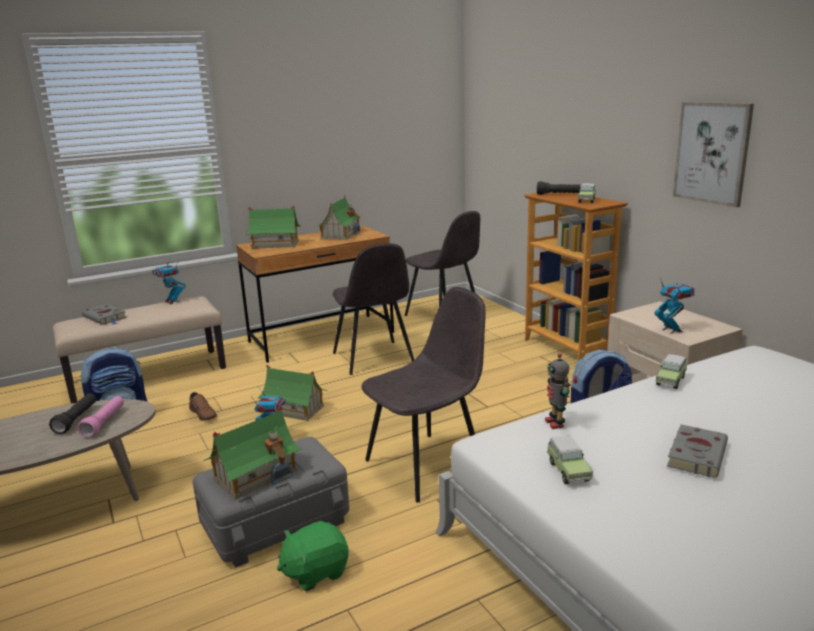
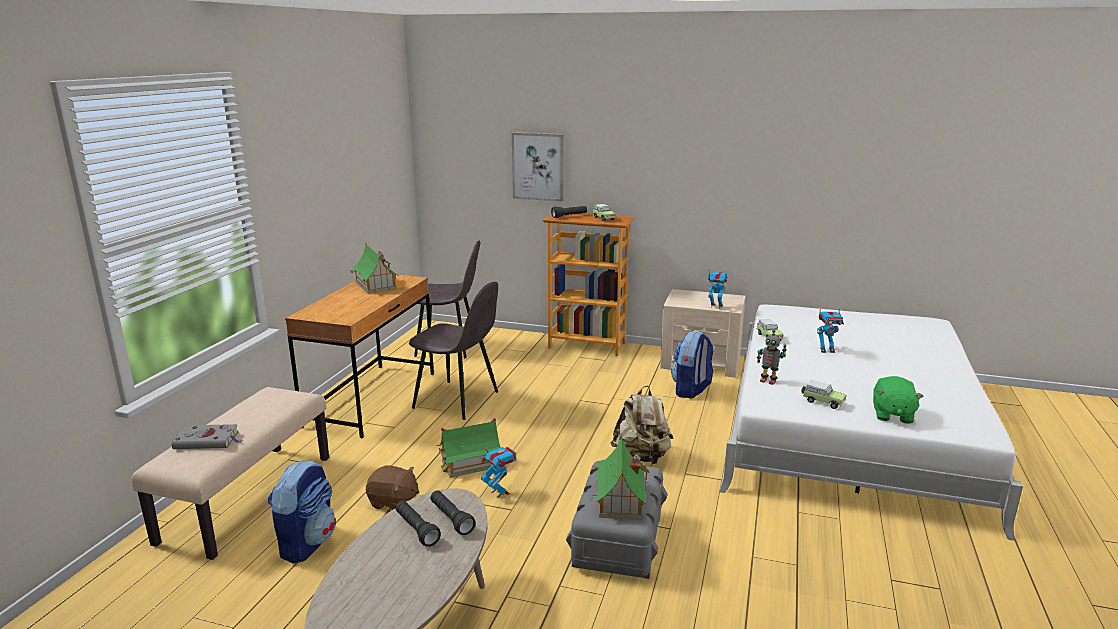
camera: 45 degrees left, 0 degrees up
(104, 423) = (451, 519): pink flashlight -> black flashlight
(172, 301) = (252, 401): toy robot -> toy robot (826, 350)
(203, 413) = (393, 502): brown shoe -> brown plush toy
(275, 244) = (332, 308): toy house -> none
(315, 571) = (699, 550): green plush toy -> green plush toy (892, 415)
(427, 465) = (642, 457): grey chair -> beige backpack
(697, 454) = (853, 370): grey book -> none
(712, 152) = (710, 174): picture -> picture (538, 166)

